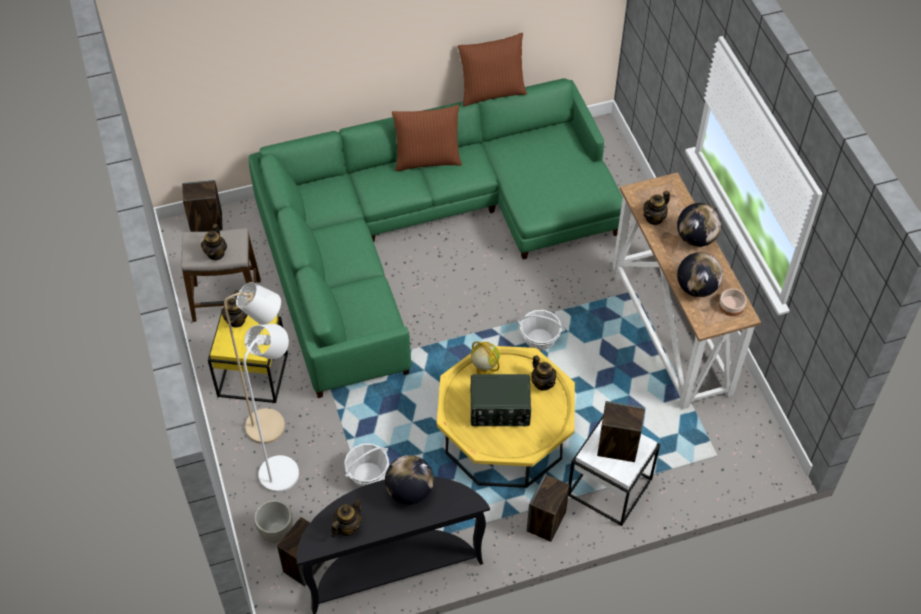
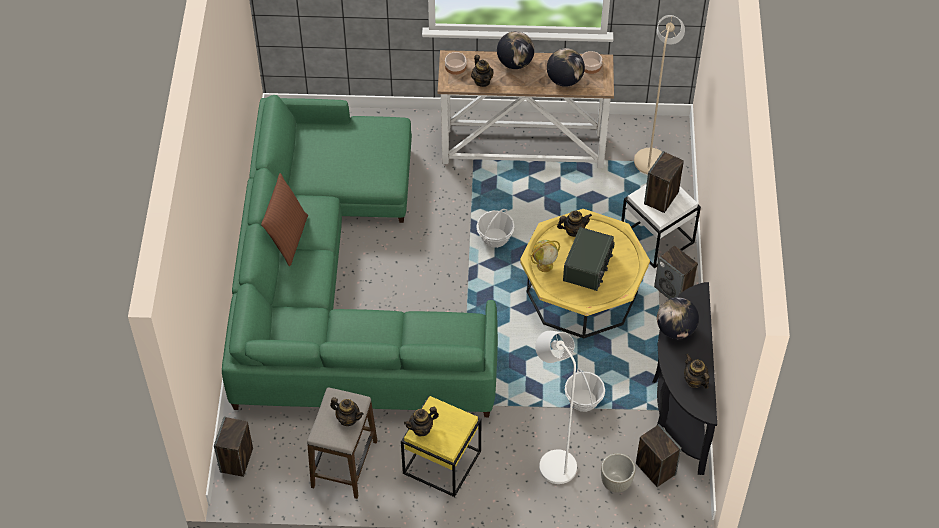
camera: 70 degrees left, 0 degrees up
(236, 320) = (421, 429): teapot -> teapot turned 120 degrees clockwise
(273, 426) = (505, 459): beige floor lamp -> beige floor lamp (651, 157)
(492, 92) = (258, 153): brown pillow -> none
(662, 191) = (456, 66): none -> bowl

